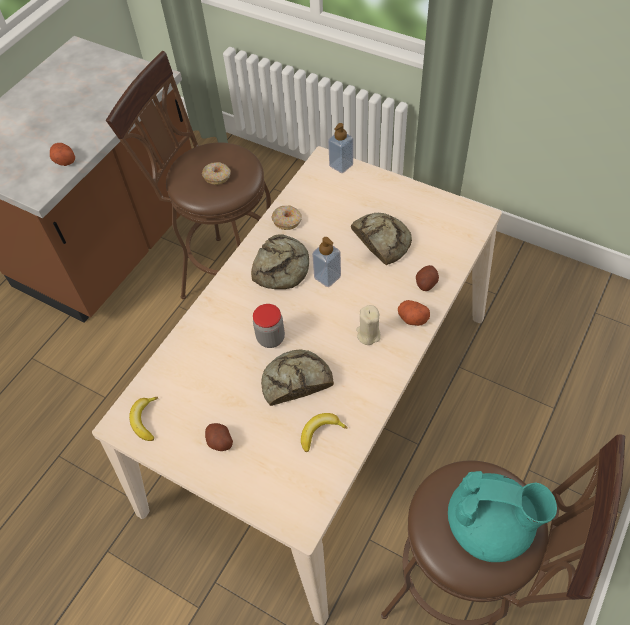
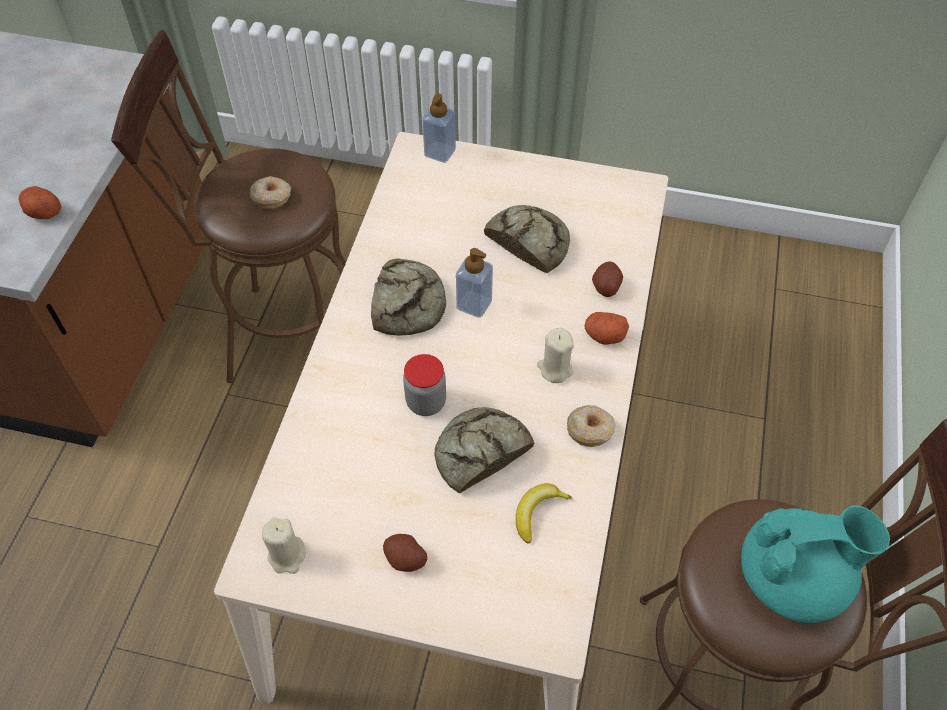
camera: 20 degrees left, 0 degrees up
(144, 420) = (287, 556): banana -> beige candle
(287, 221) = (393, 240): donut -> donut (590, 430)

